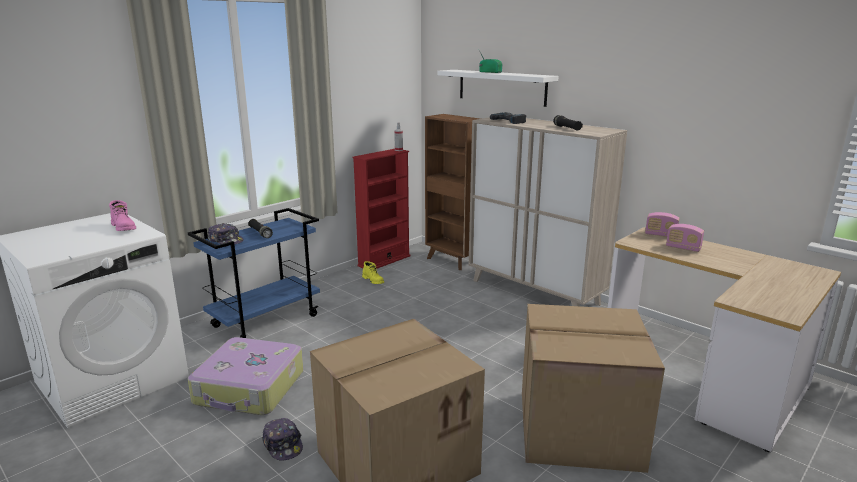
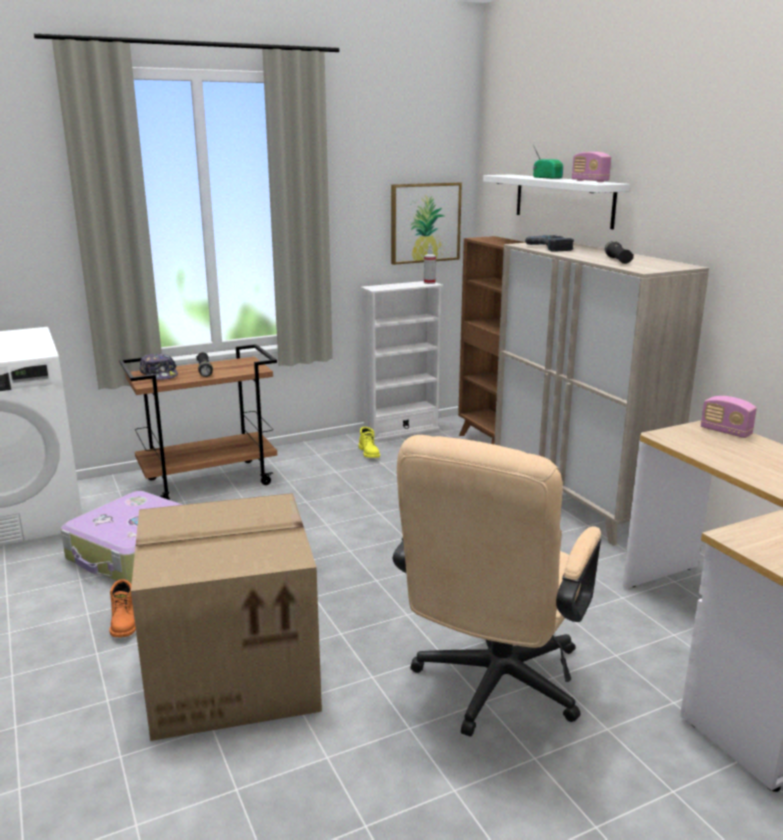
camera: 20 degrees right, 0 degrees up
(124, 227) = (28, 344): pink boot -> none
(266, 320) = (209, 481): blue cart -> brown cart
(283, 445) = (124, 623): cap -> orange boot
(384, 261) = (401, 431): red bookcase -> white bookcase
(390, 106) = (425, 223): none -> picture
(577, 430) = (492, 689): cardboard box -> beige office chair
(683, 248) = (740, 454): radio -> radio (590, 181)

